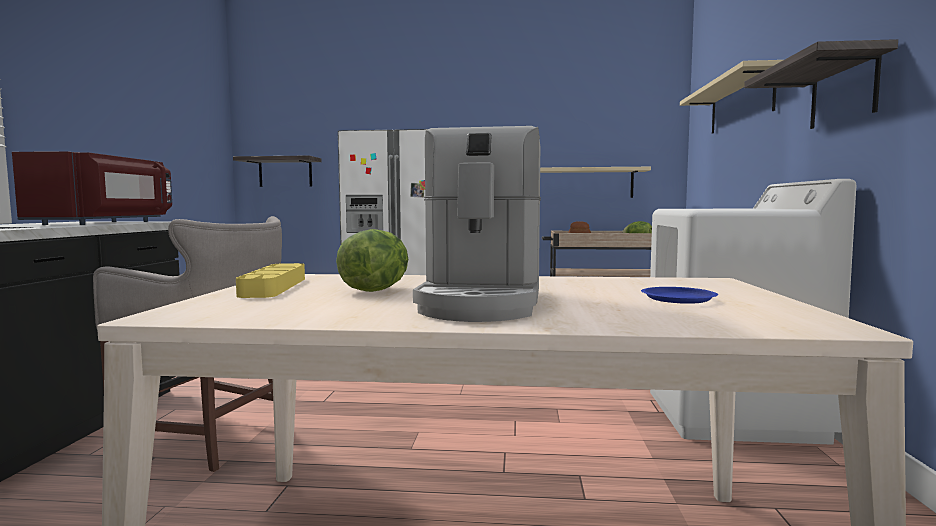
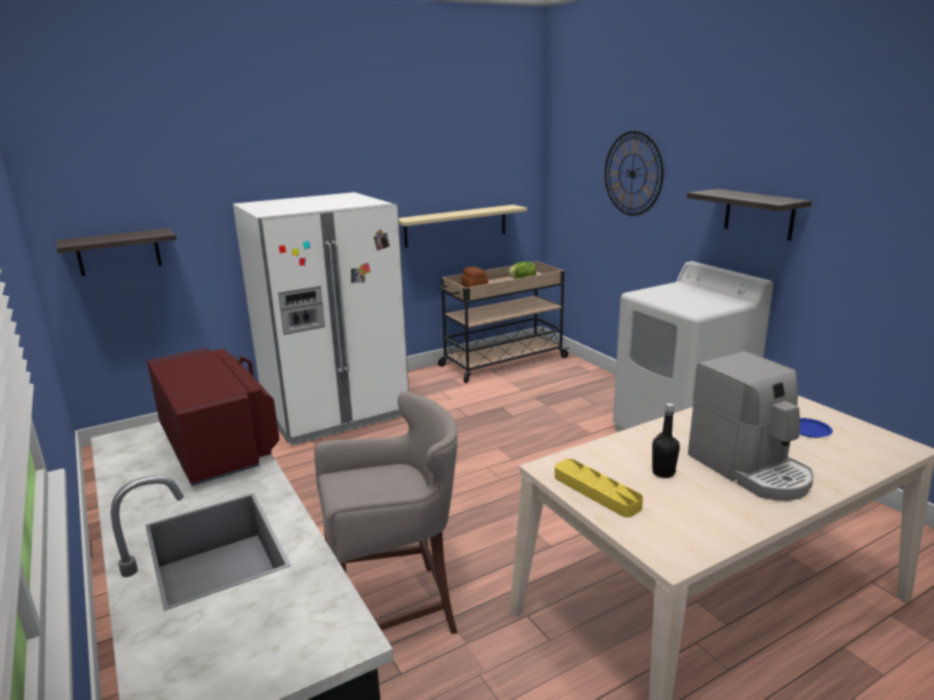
camera: 35 degrees left, 15 degrees up
(376, 290) = (663, 473): lettuce -> black bottle
(740, 103) = (632, 174): beige shelf -> wall clock

